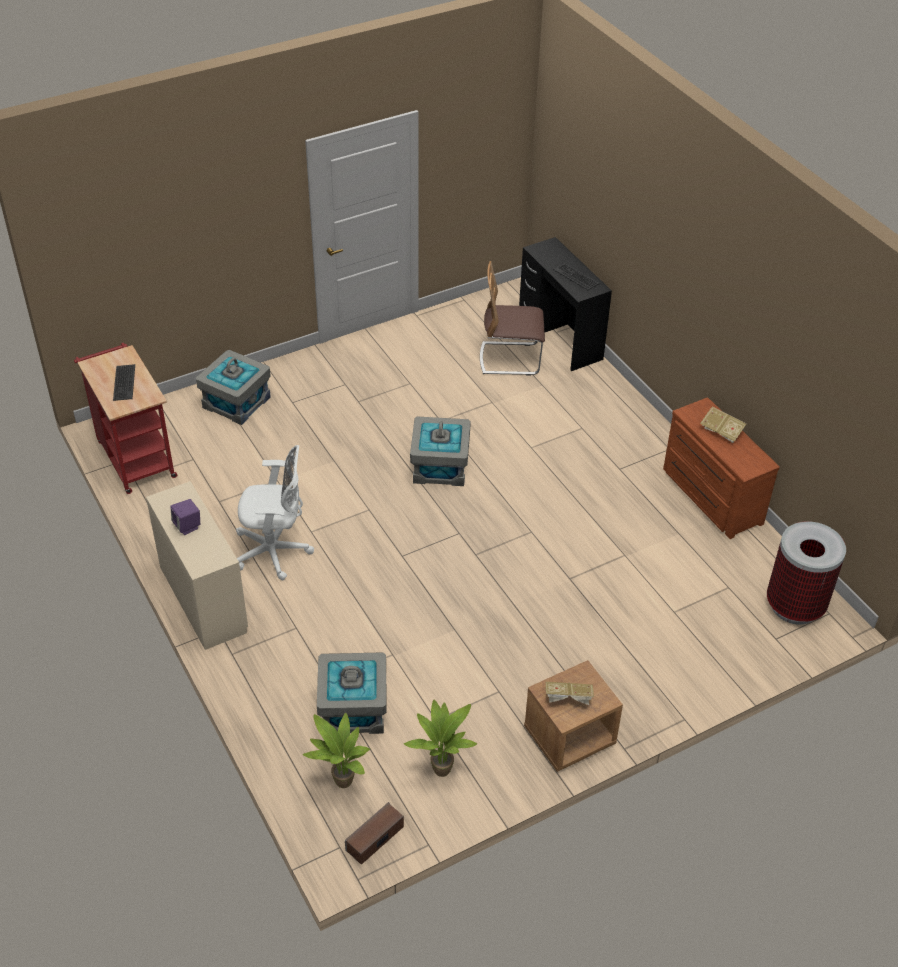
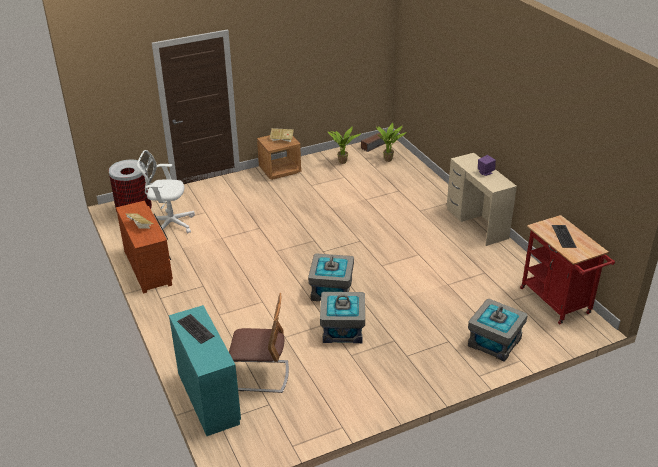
camera: 175 degrees left, 10 degrees down
(275, 552) = (439, 244): white office chair -> white office chair (169, 223)
(353, 709) = (385, 181): grey storage box -> grey storage box (342, 329)
(560, 337) = (208, 397): black desk -> turquoise desk

